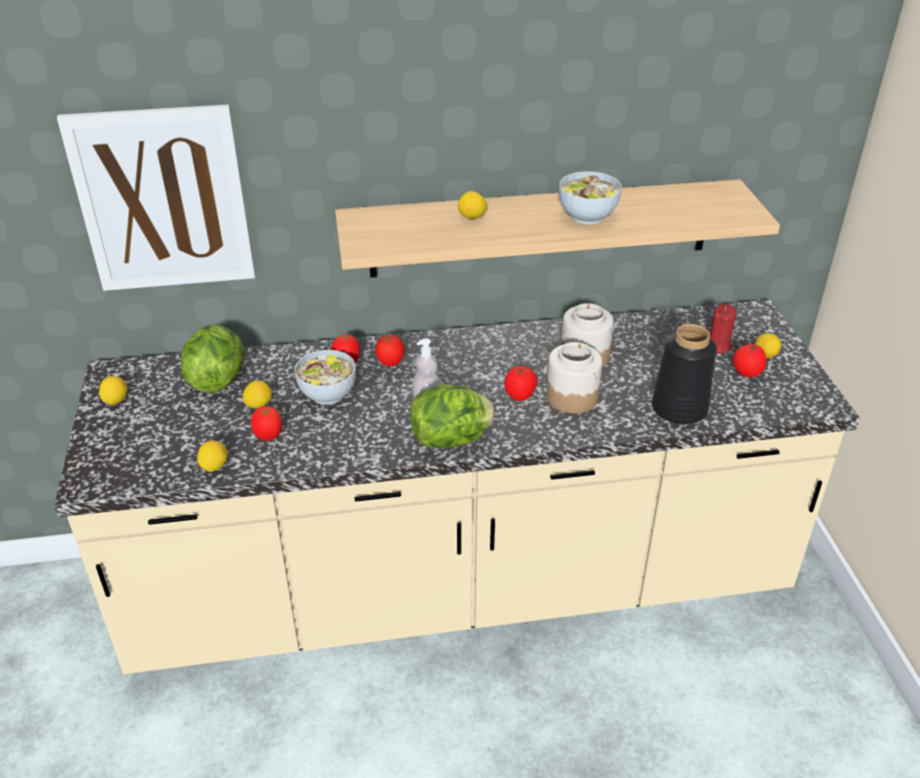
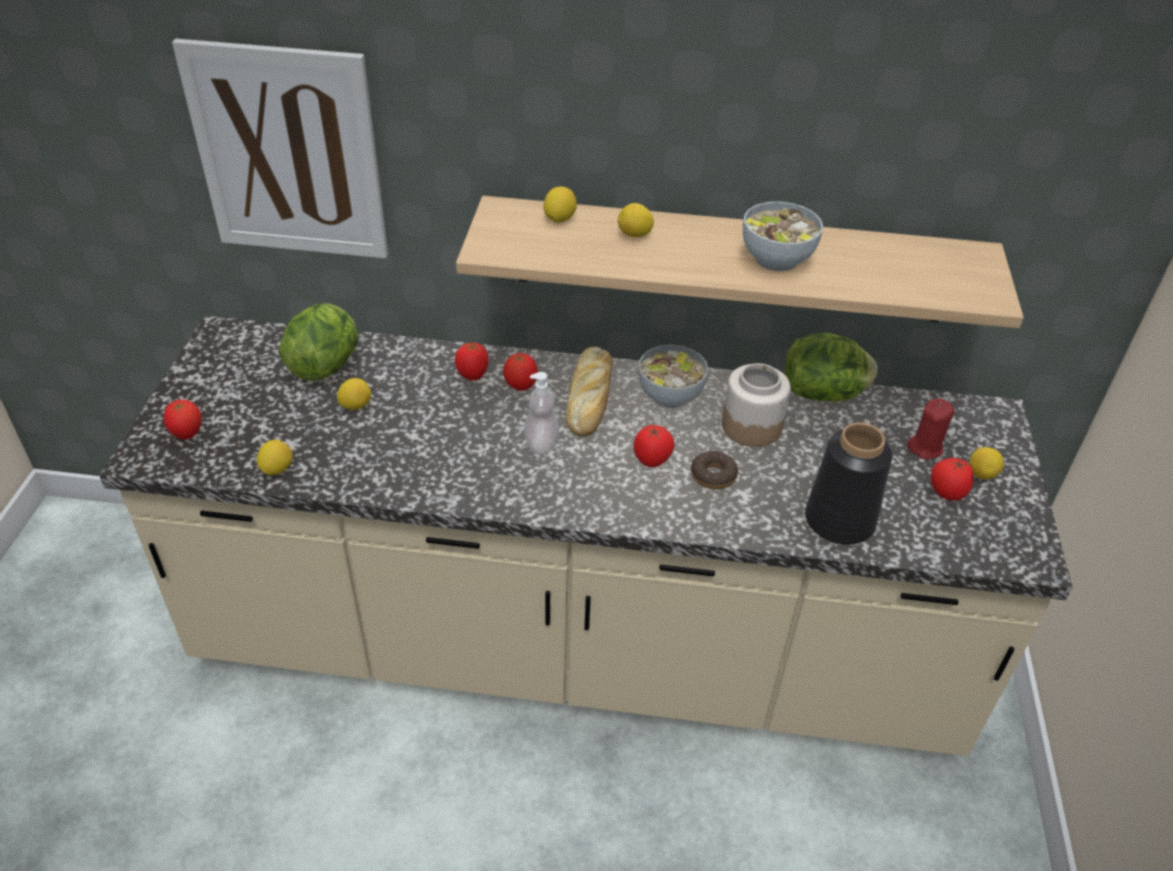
camera: 15 degrees right, 5 degrees up
(115, 400) = (211, 367): lemon -> lemon (559, 219)
(268, 437) = (349, 447): tomato -> tomato (187, 434)
(327, 394) = (435, 408): bowl -> bowl (669, 395)
(450, 362) = (589, 399): none -> bread
(452, 440) = (548, 498): lettuce -> lettuce (824, 394)
(572, 397) = (713, 475): jar -> donut

